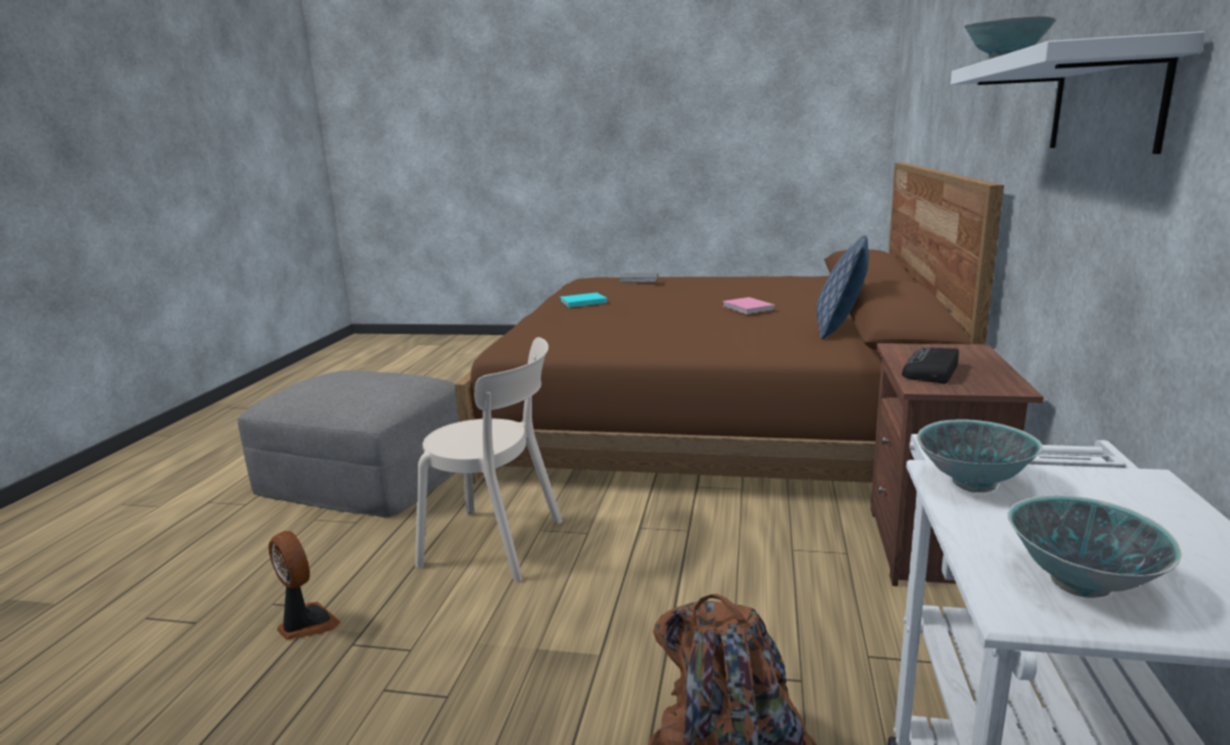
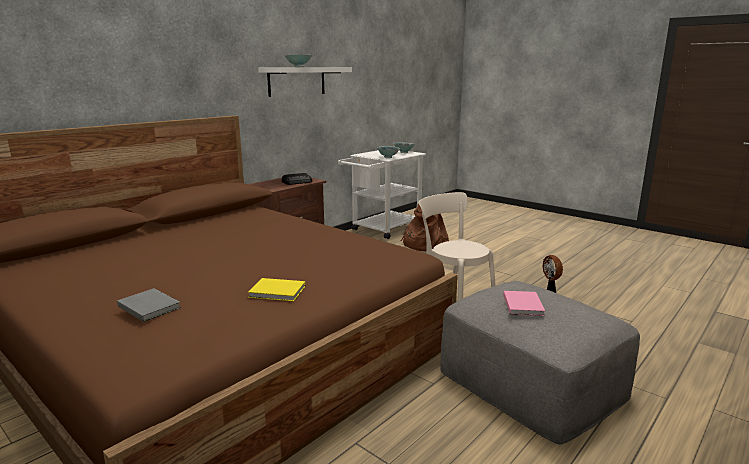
camera: 150 degrees left, 0 degrees up
(581, 302) = (278, 292): turquoise book -> yellow book
(748, 308) = (201, 244): pink book -> pink book (523, 304)
(840, 328) = (218, 218): pillow -> none

